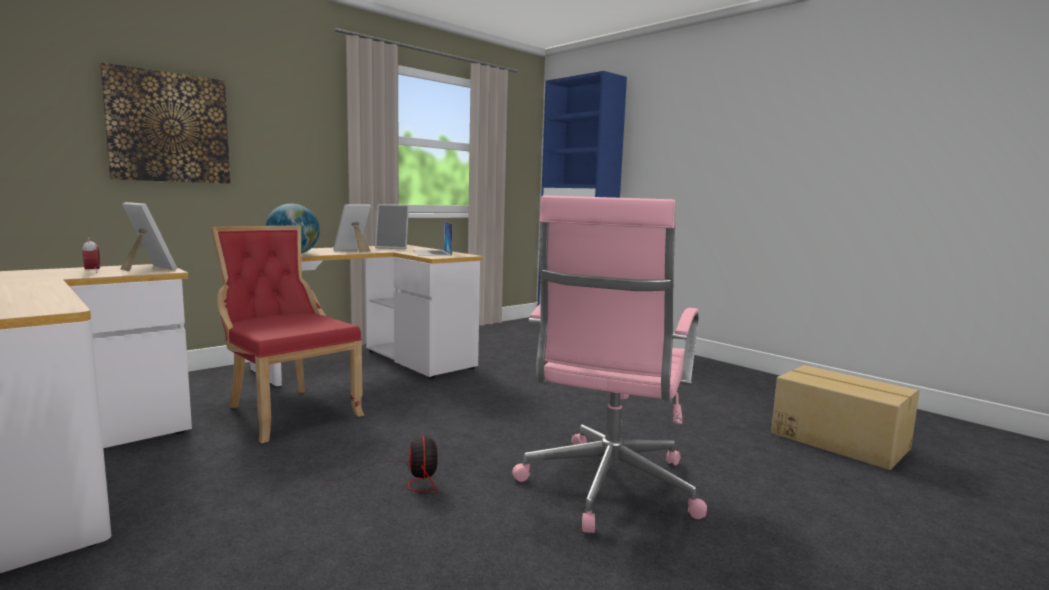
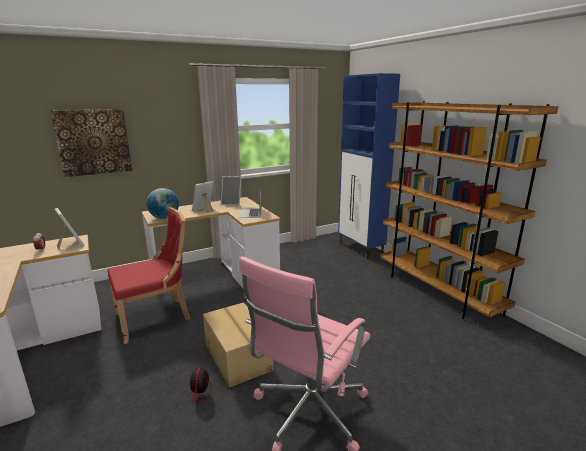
camera: 15 degrees right, 10 degrees up
(288, 411) = (156, 317): red chair -> red chair turned 90 degrees clockwise
(703, 365) = (437, 291): none -> brown bookcase
(839, 440) = (499, 386): cardboard box -> cardboard box (238, 357)

